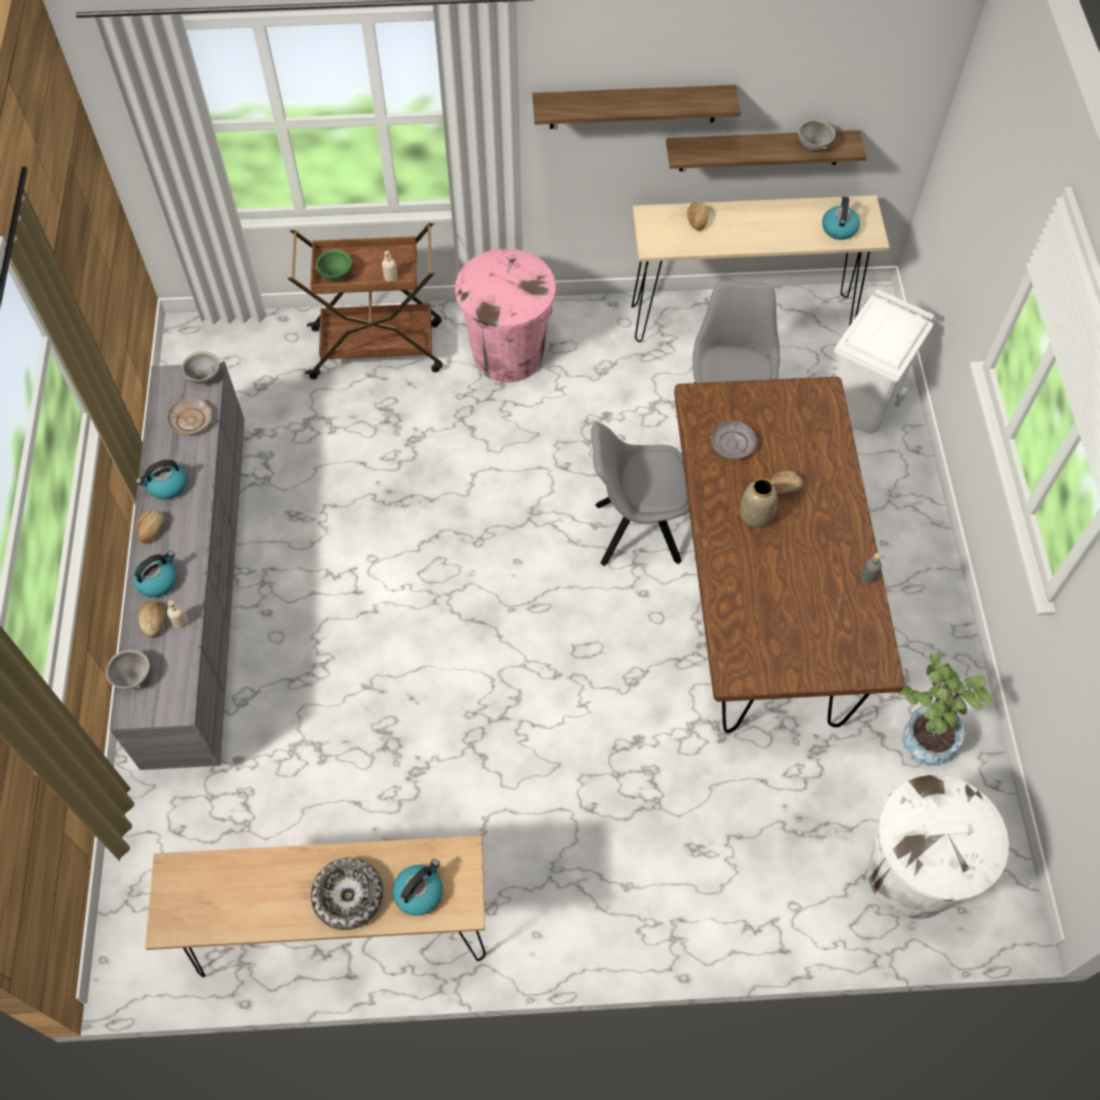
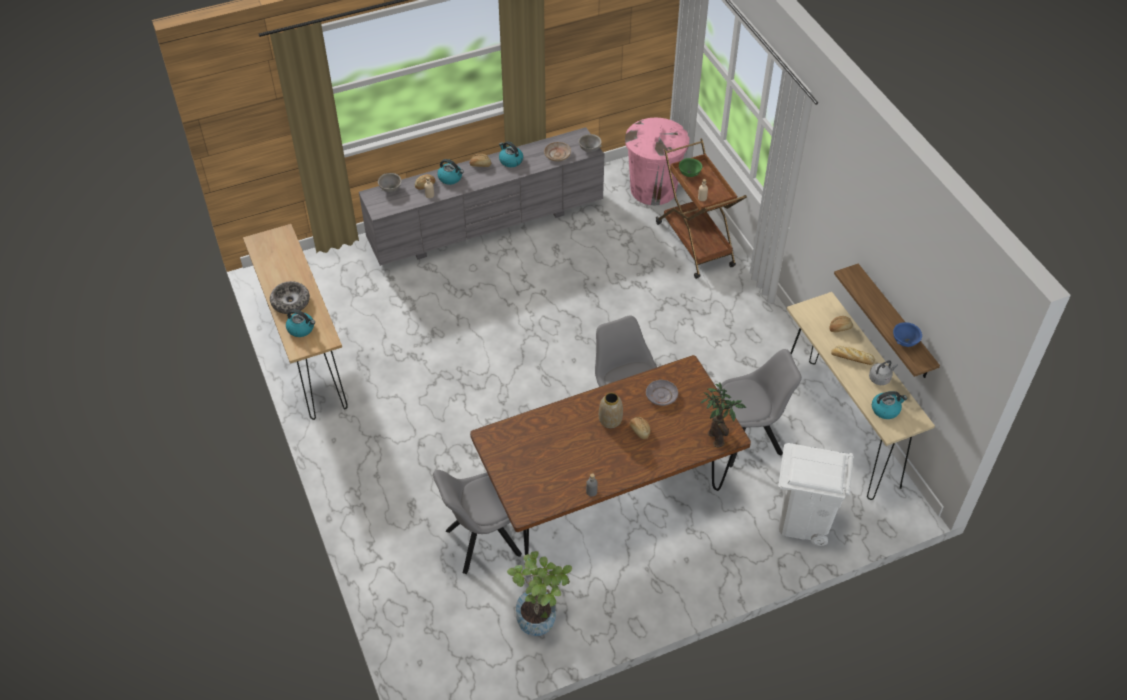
camera: 70 degrees right, 10 degrees down
(508, 354) = (730, 309): pink trash can -> pink trash can (653, 189)
(633, 106) = (849, 224): shelf -> none
(748, 228) = (851, 358): none -> bread
(789, 773) = (482, 542): none -> grey chair
(790, 214) = (880, 378): none -> grey kettle
(813, 145) = (905, 342): grey bowl -> blue bowl
(819, 408) = (716, 436): none -> potted plant
(912, 875) = (434, 628): white trash can -> none

